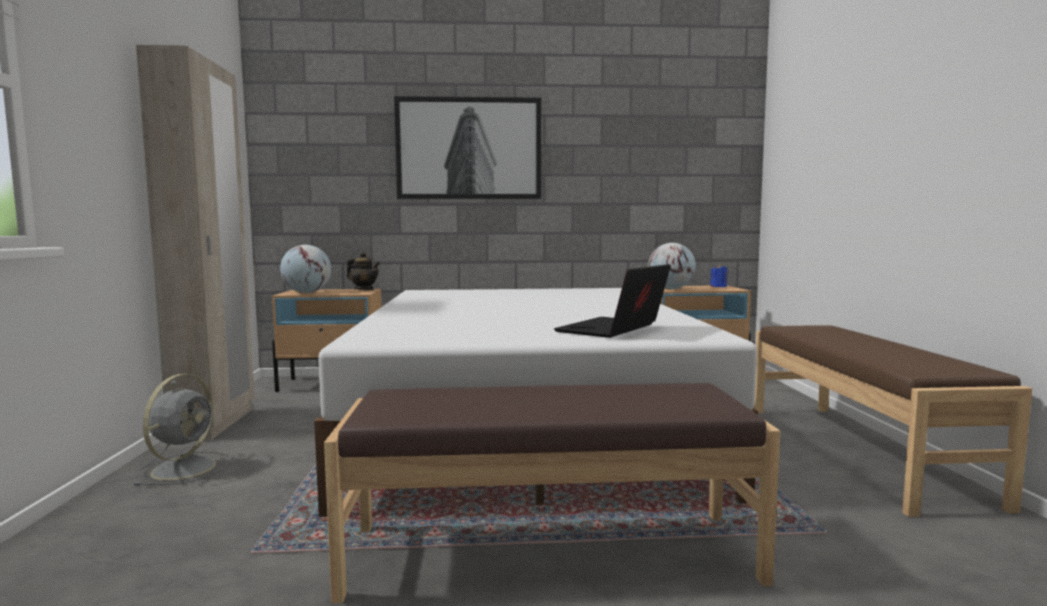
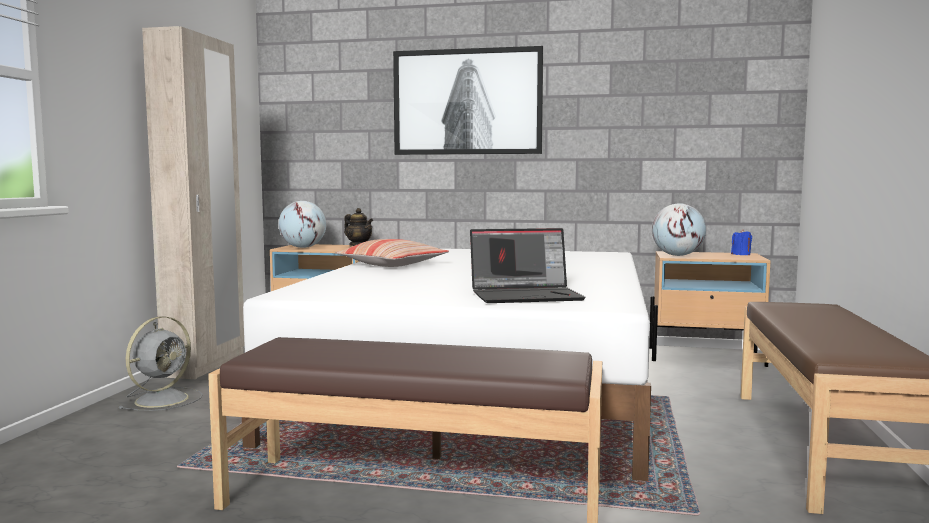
camera: 15 degrees right, 0 degrees up
(427, 306) = (392, 265): none -> pillow
(613, 330) = (526, 295): laptop -> laptop turned 150 degrees counterclockwise

